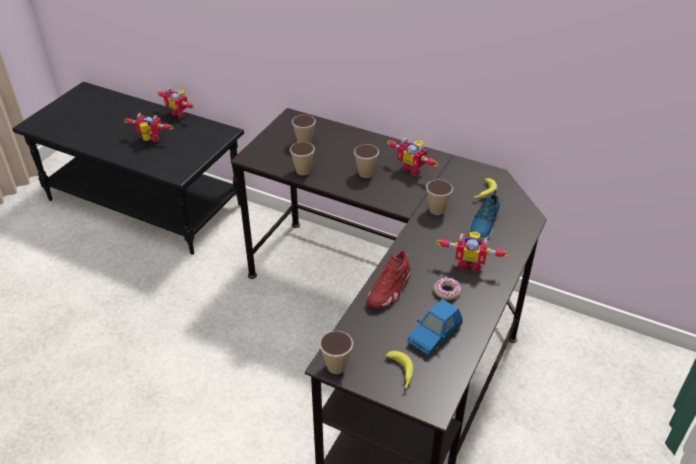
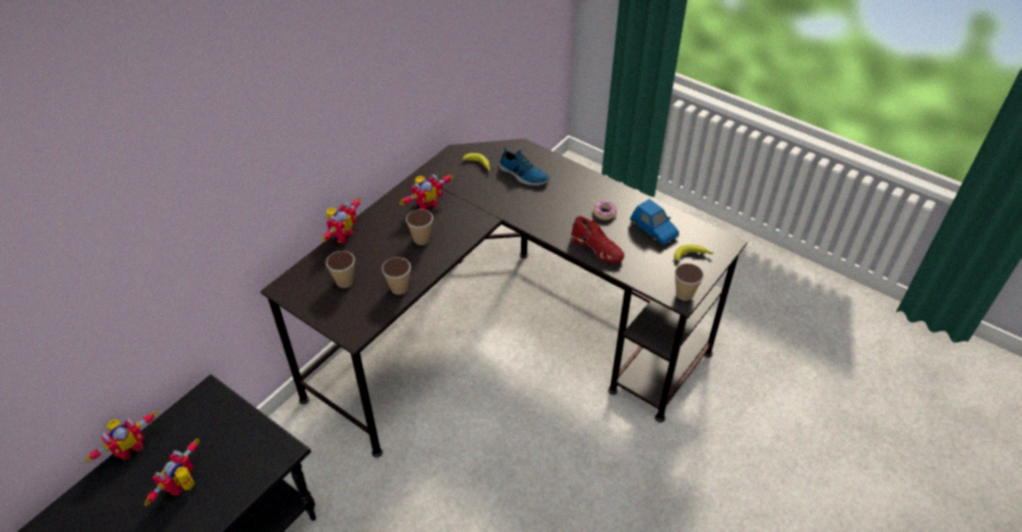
camera: 80 degrees left, 5 degrees up
(437, 210) = (495, 199): cup -> none
(470, 263) = (573, 193): toy robot -> toy robot (341, 235)

